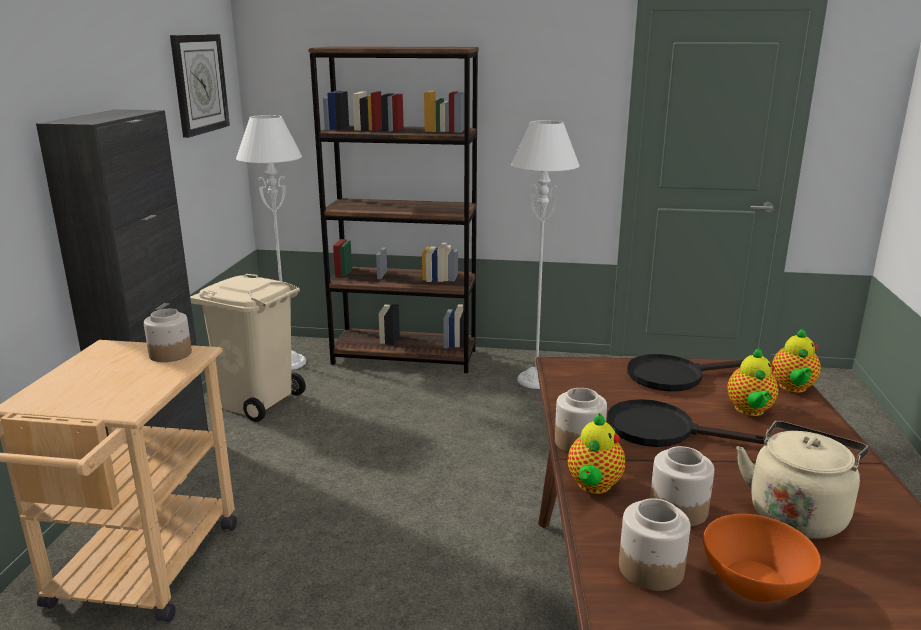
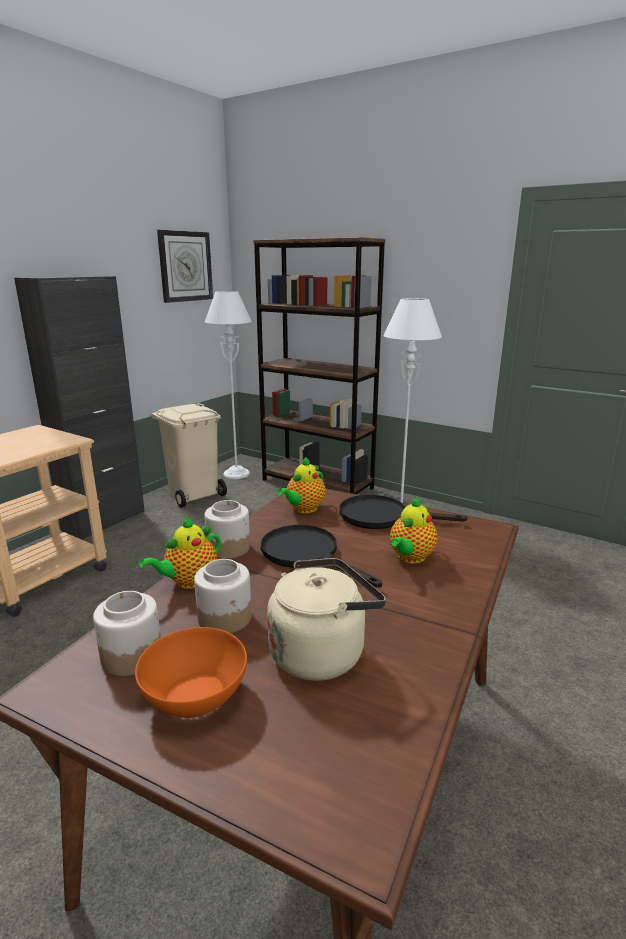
camera: 25 degrees right, 0 degrees up
(170, 354) = (58, 438): jar -> none
(793, 388) = (482, 548): teapot -> teapot (304, 509)

